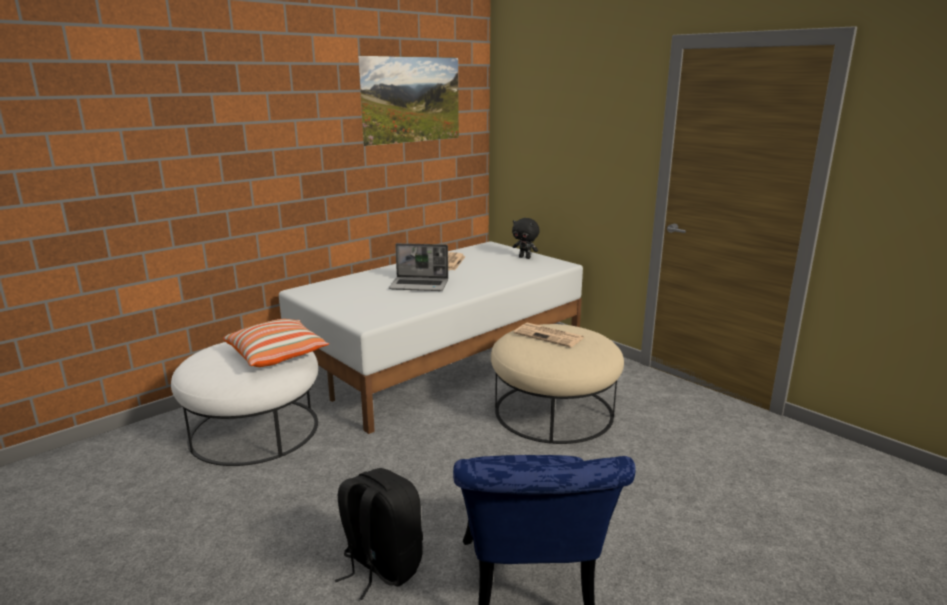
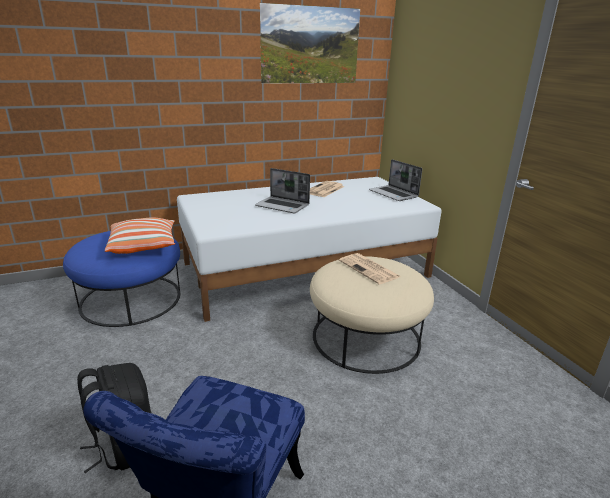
camera: 20 degrees right, 5 degrees up
(255, 430) = (131, 299): white ottoman -> blue ottoman
(525, 257) = (394, 194): black plush toy -> laptop

